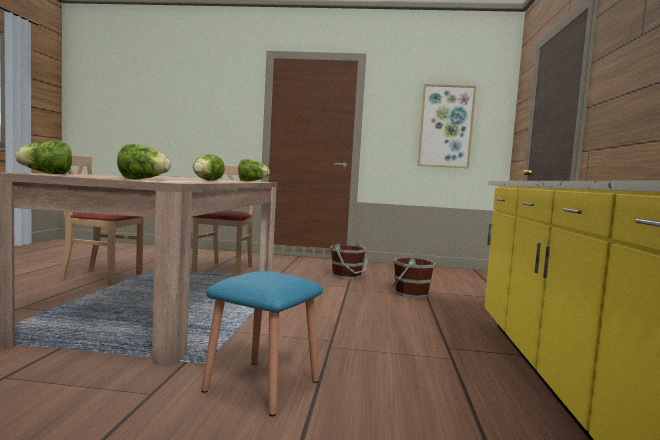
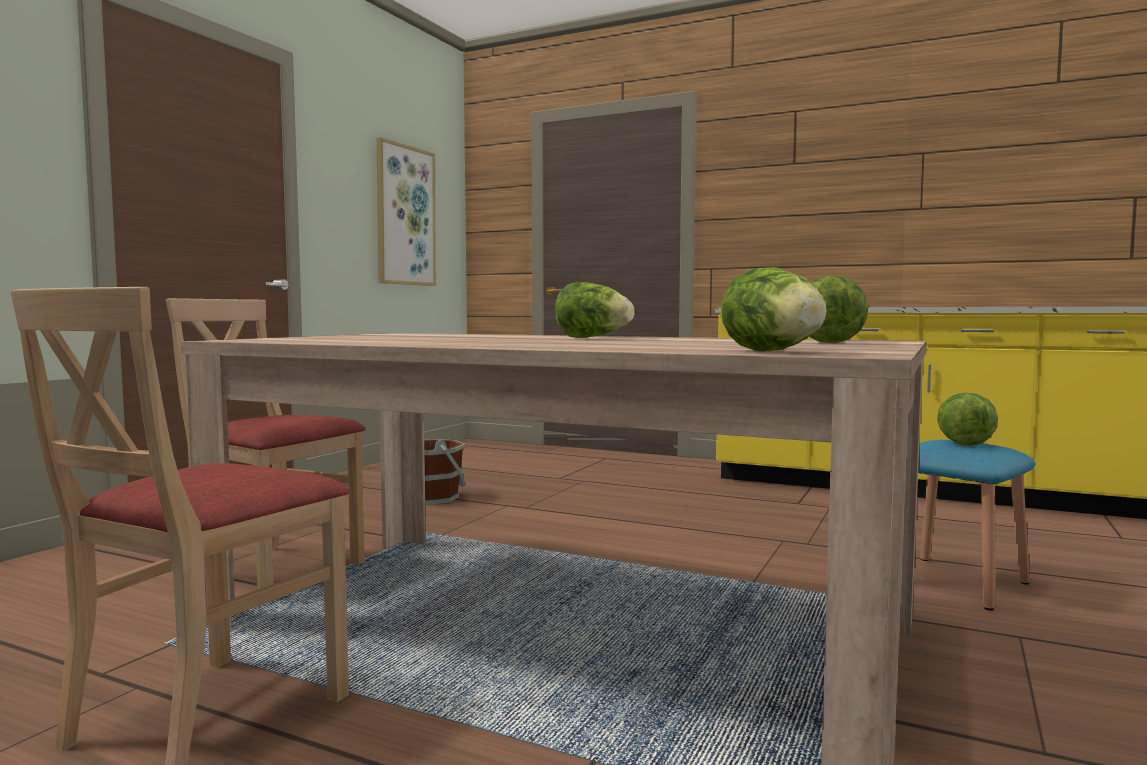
camera: 70 degrees left, 0 degrees up
(252, 181) = (445, 334): lettuce -> lettuce (962, 442)
(411, 293) = (567, 484): brown bucket -> none

